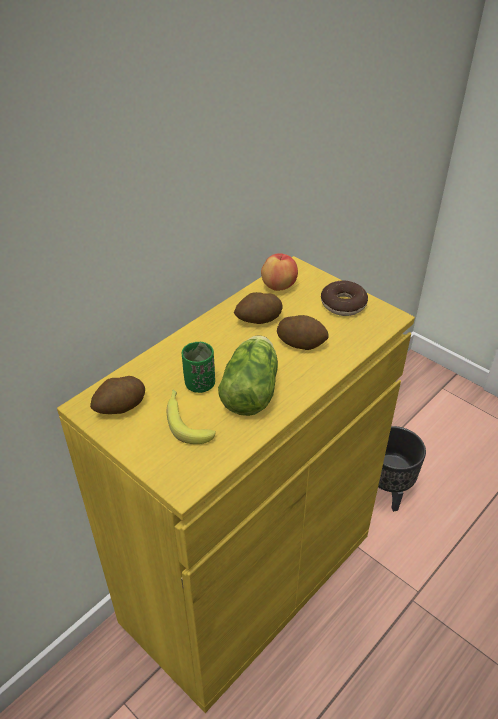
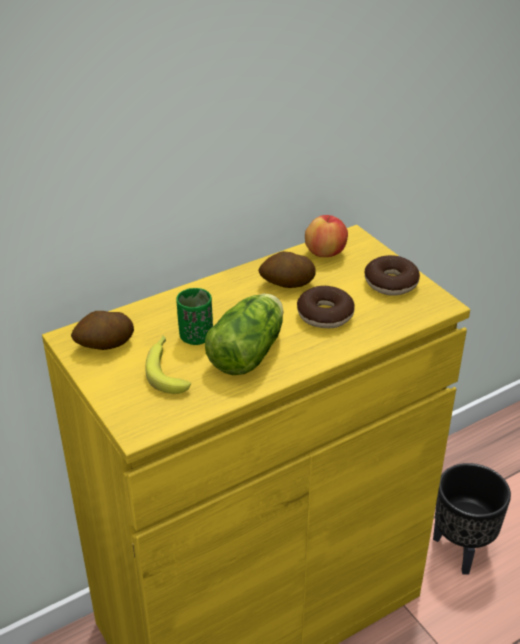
camera: 15 degrees right, 5 degrees down
(301, 343) = (325, 315): potato -> donut

